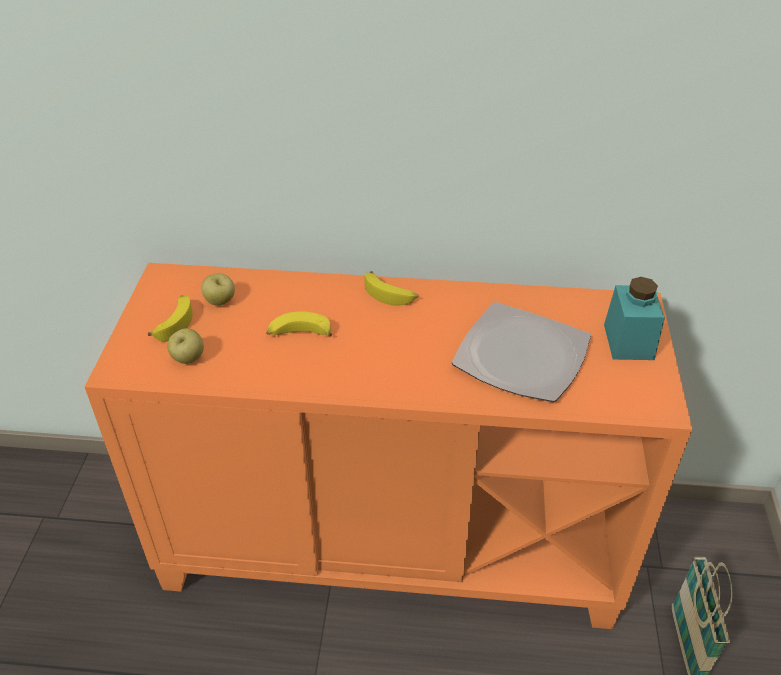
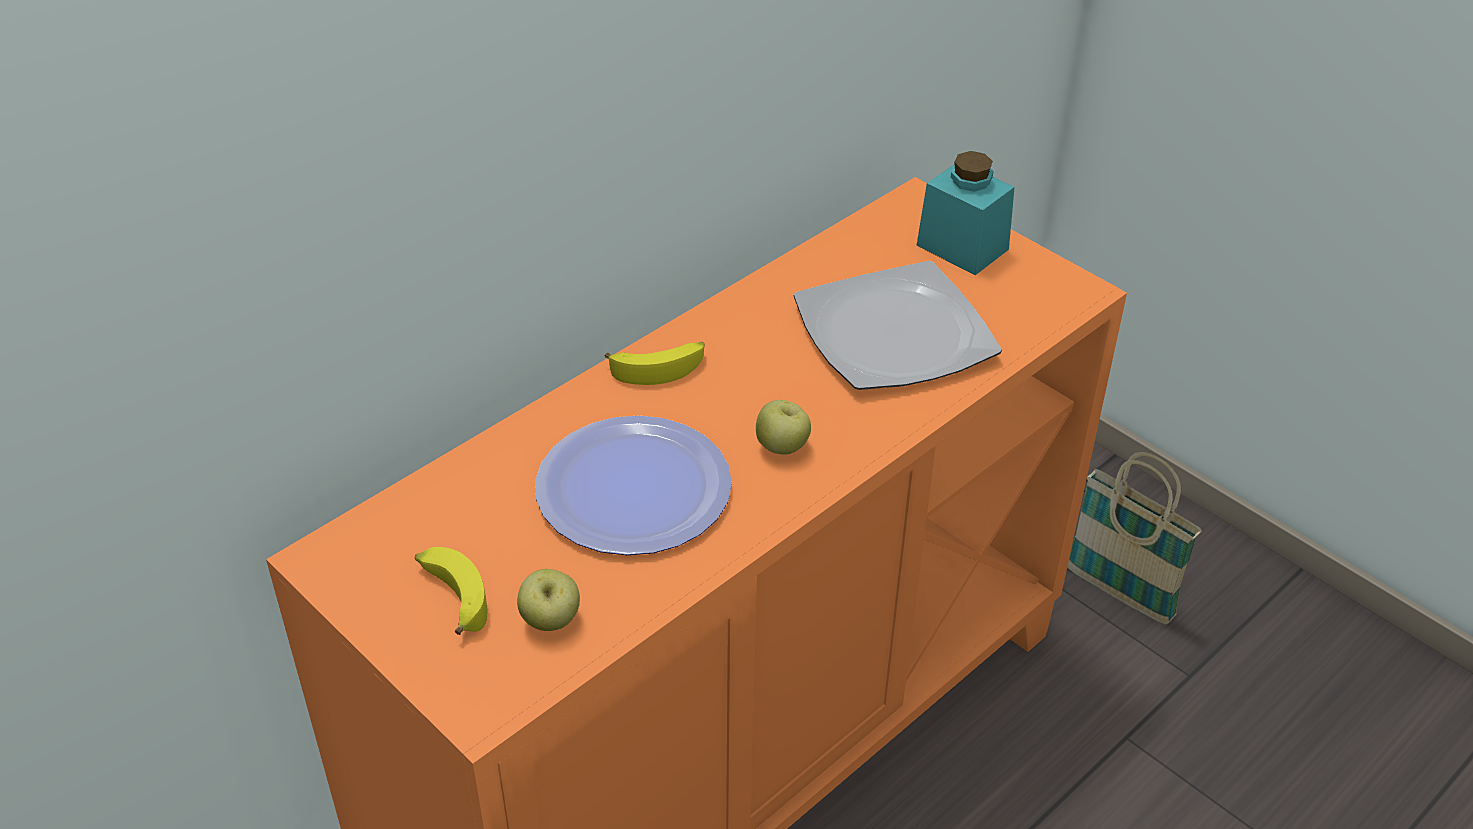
camera: 50 degrees left, 0 degrees up
(220, 302) = (467, 528): apple -> apple (782, 447)
(299, 334) = (633, 489): banana -> plate

